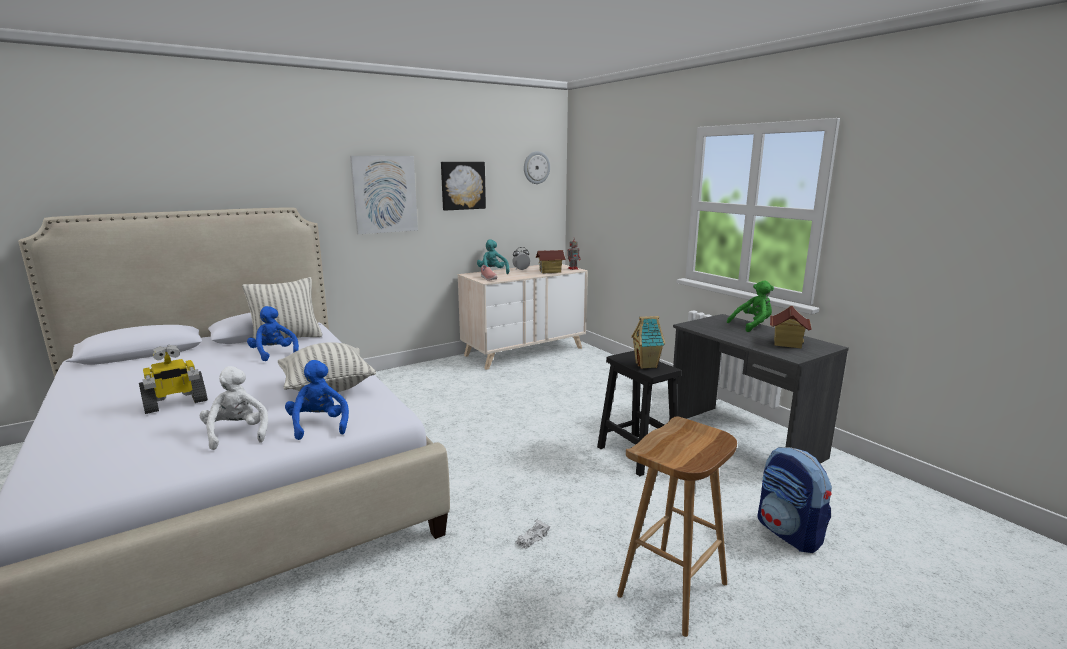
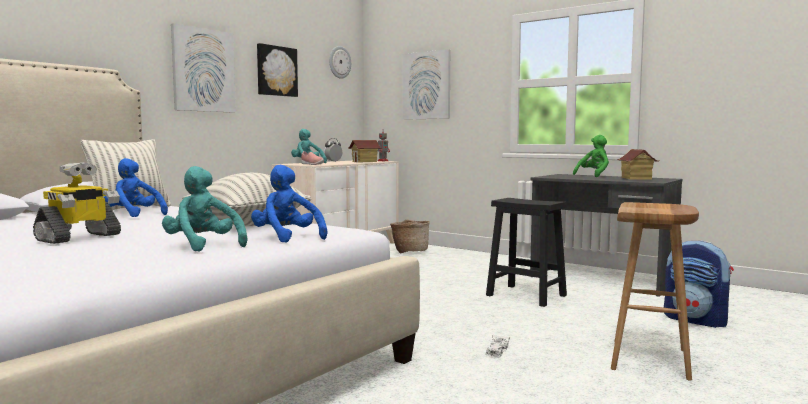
camera: 20 degrees left, 10 degrees down
(237, 434) = (203, 246): white plush toy -> turquoise plush toy
(584, 363) = (409, 251): none -> basket
(617, 195) = (426, 85): none -> picture
(647, 365) = (534, 201): toy house -> none

